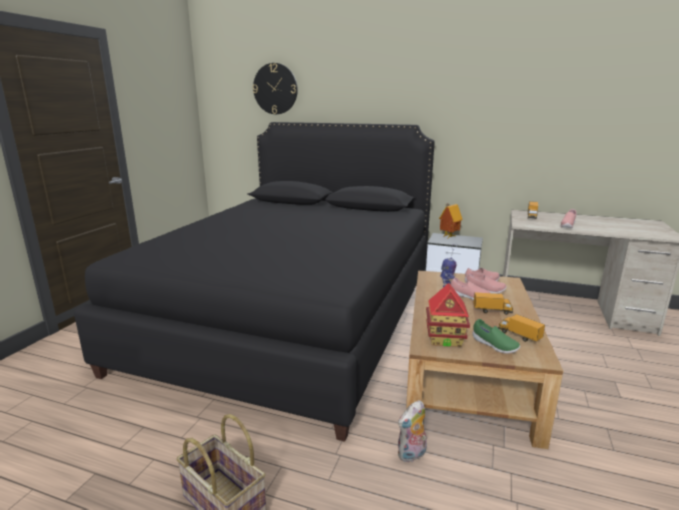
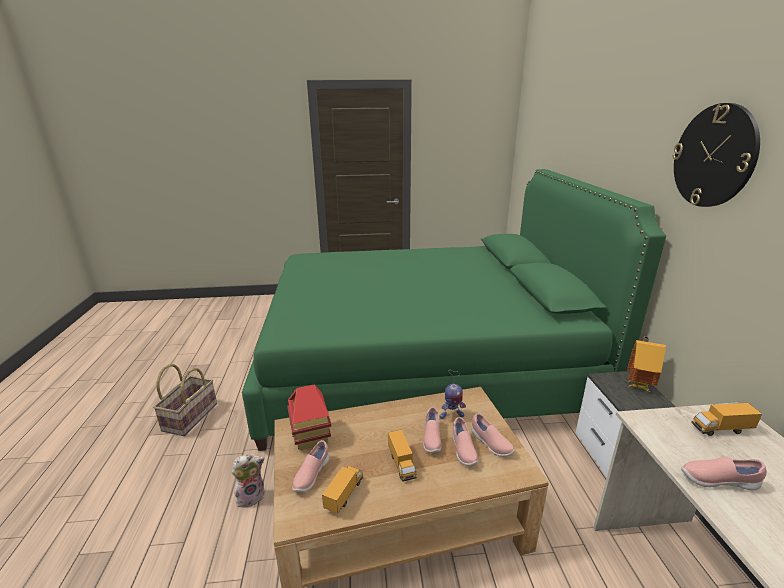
camera: 65 degrees right, 5 degrees up
(275, 89) = (555, 131): wall clock -> wall clock (714, 156)
(293, 317) = (420, 365): black bed -> green bed
(412, 455) = (251, 496): plush toy -> plush toy turned 120 degrees clockwise
(494, 345) = (311, 475): green shoe -> pink shoe

